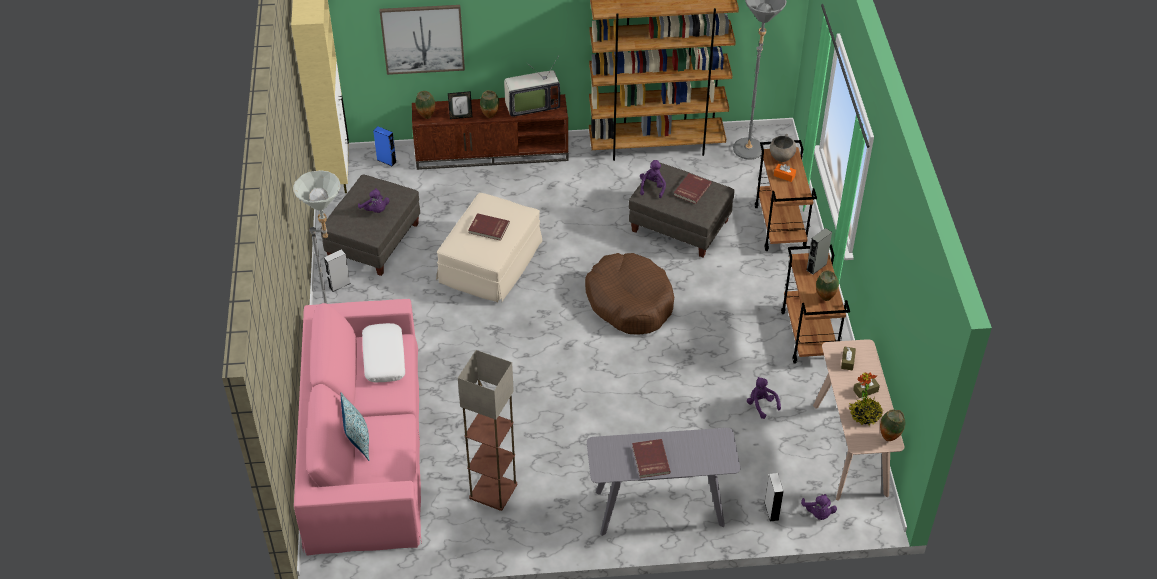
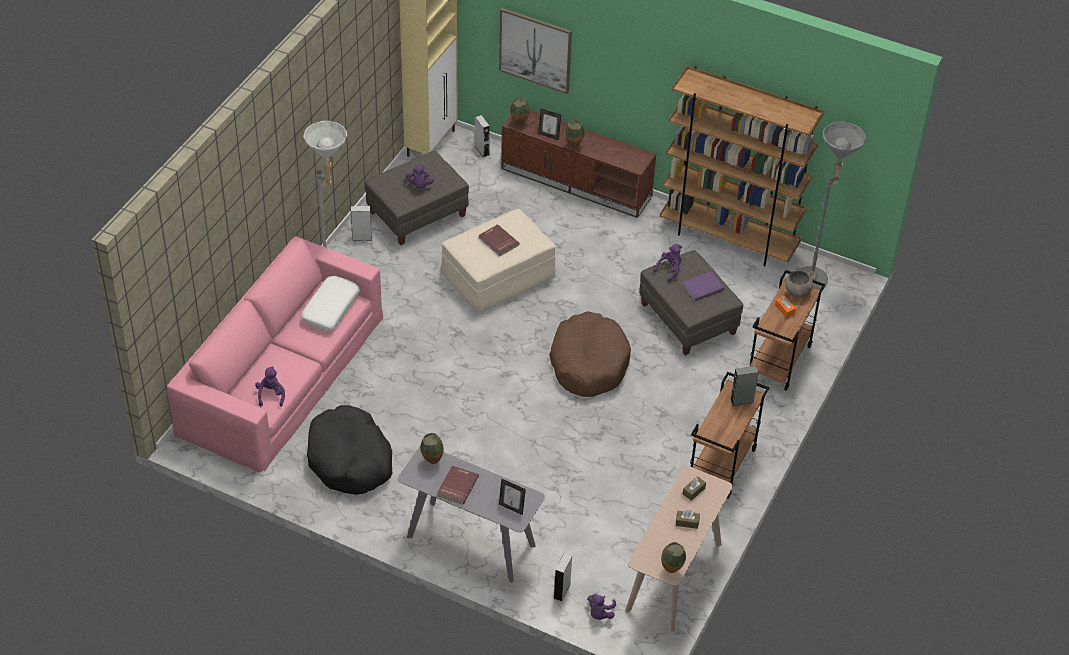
camera: 30 degrees right, 0 degrees up
(358, 441) = (259, 363): pillow -> none
(386, 161) = (482, 150): blue speaker -> grey speaker
(492, 491) = (350, 459): floor lamp -> black dog bed
(531, 106) = (617, 151): television -> none
(691, 189) = (702, 287): red book -> purple book
(713, 454) = (511, 508): none -> picture frame
(761, 405) = (628, 502): purple plush toy -> purple plush toy (271, 395)
(825, 299) = (724, 432): vase -> vase (432, 462)
(865, 415) = (668, 541): potted plant -> none

